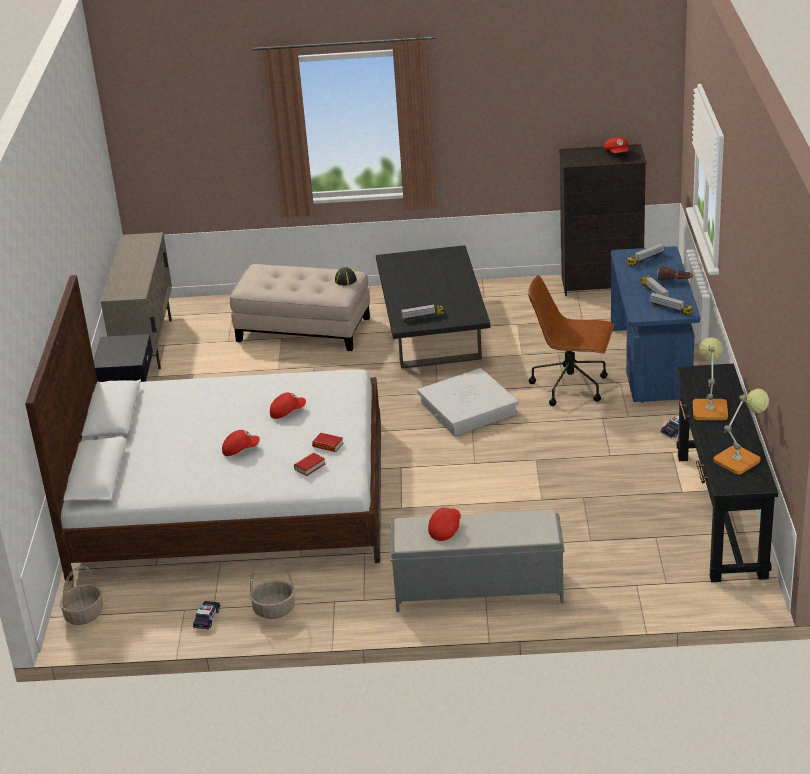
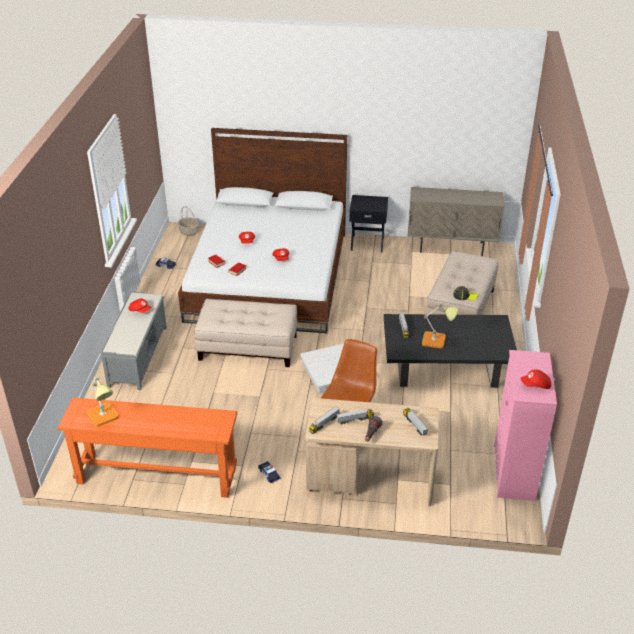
camera: 95 degrees right, 5 degrees up
(274, 610) = (160, 286): basket -> none
(429, 486) = (248, 347): none -> beige ottoman
(602, 284) = (513, 473): black dresser -> pink dresser
(652, 363) = (370, 479): blue desk -> beige desk
(709, 407) = (174, 416): table lamp -> table lamp (437, 341)
(720, 514) = (157, 475): black console table -> orange console table

